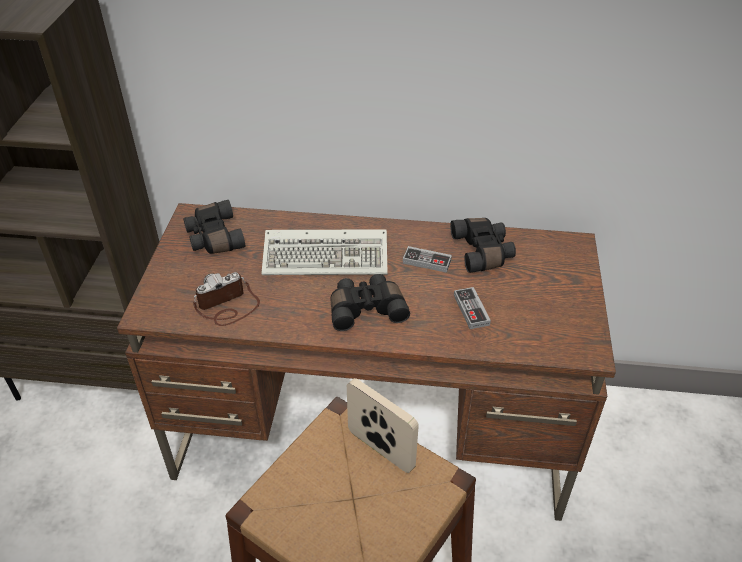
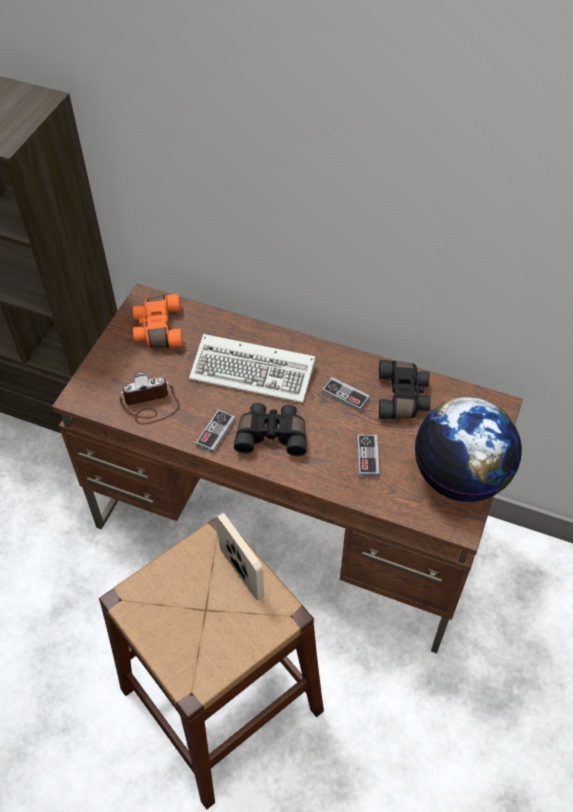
camera: 15 degrees right, 10 degrees up
(213, 237) = (157, 329): black binoculars -> orange binoculars
(306, 318) = (216, 433): none -> game controller
(568, 309) = (460, 477): none -> globe

